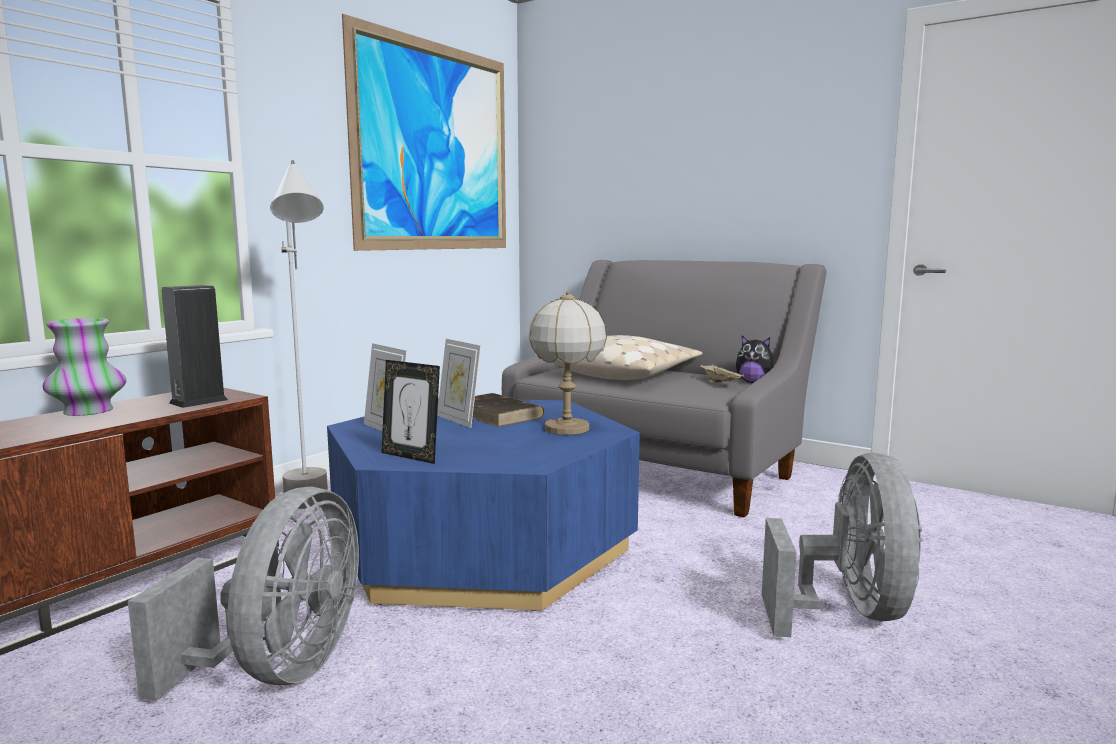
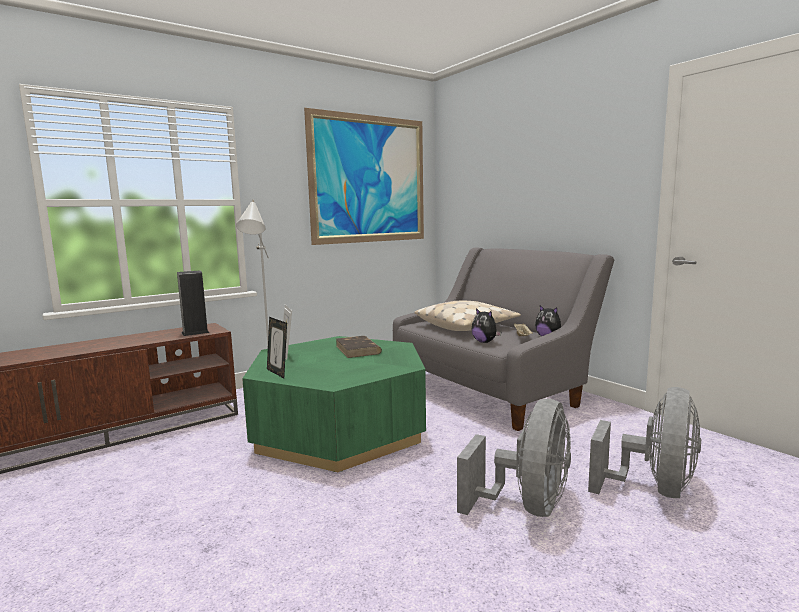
camera: 20 degrees right, 0 degrees up
(88, 411) = (142, 335): vase -> none
(280, 670) = (186, 482): grey fan -> grey fan (653, 489)
(459, 420) = (331, 352): picture frame -> none
(483, 546) = (340, 429): blue coffee table -> green coffee table
(566, 428) = (384, 362): table lamp -> none
(680, 392) = (485, 342): none -> plush toy

